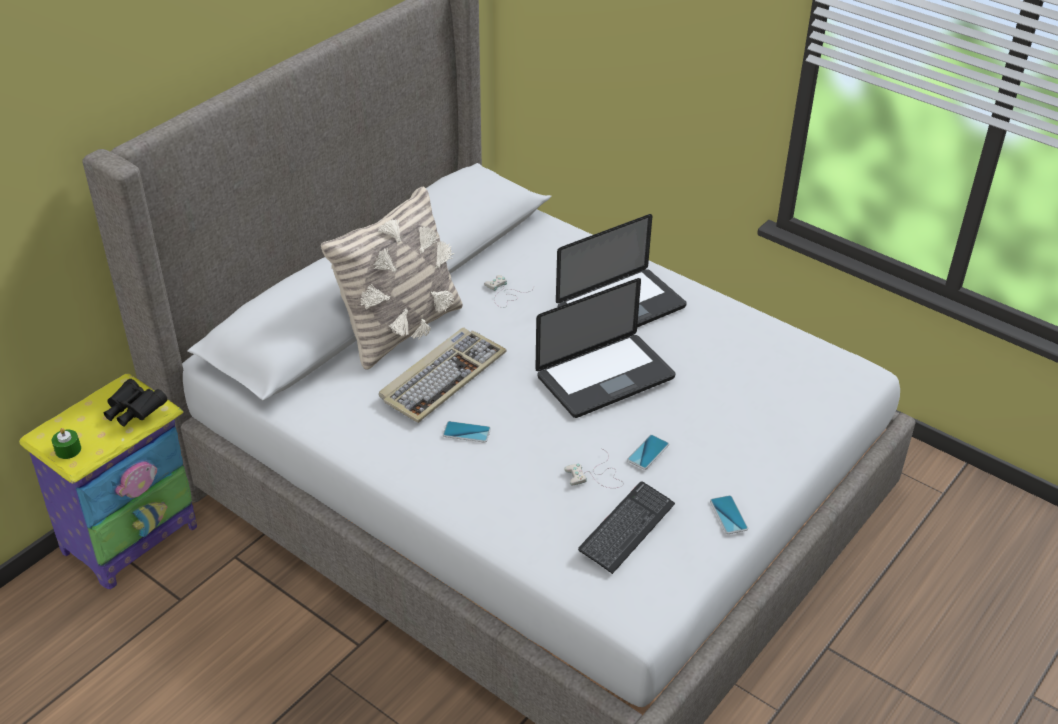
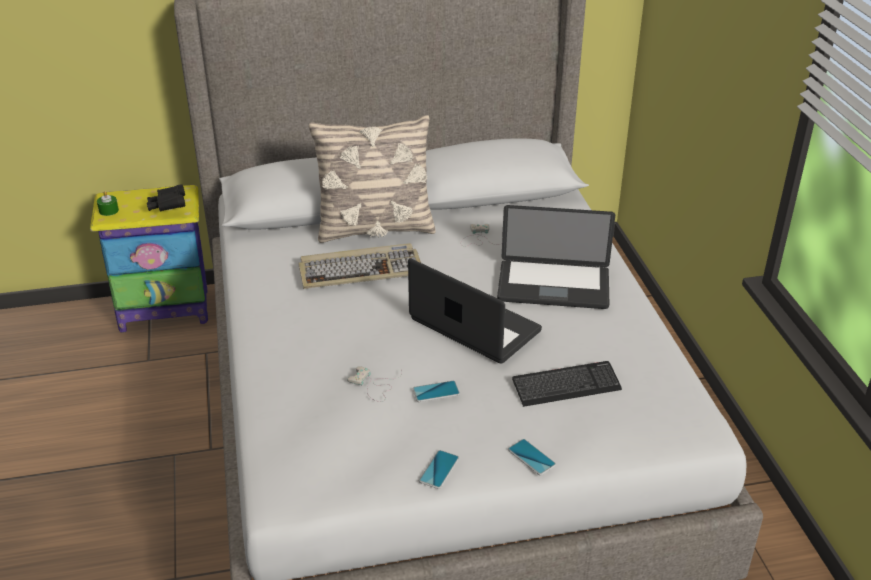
camera: 40 degrees right, 5 degrees down
(466, 432) = (329, 312): phone -> phone (531, 457)
(605, 377) = (475, 326): laptop -> laptop turned 150 degrees counterclockwise
(626, 528) = (347, 432): keyboard -> keyboard (566, 386)

